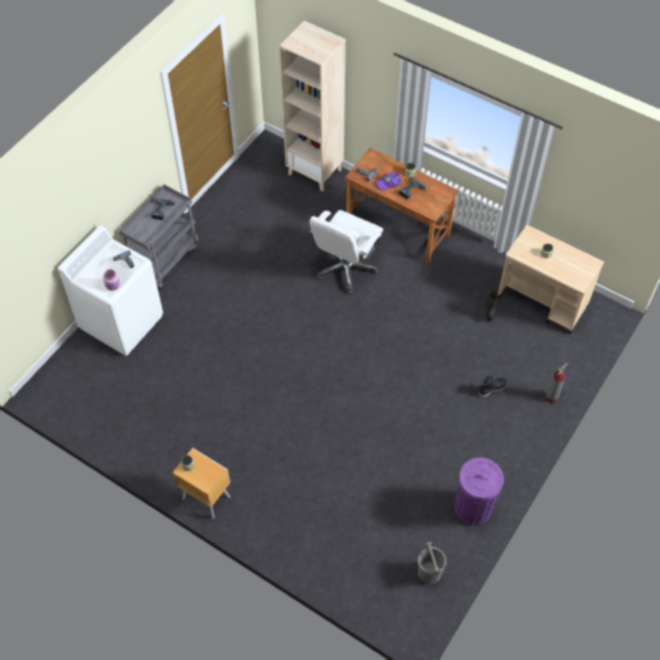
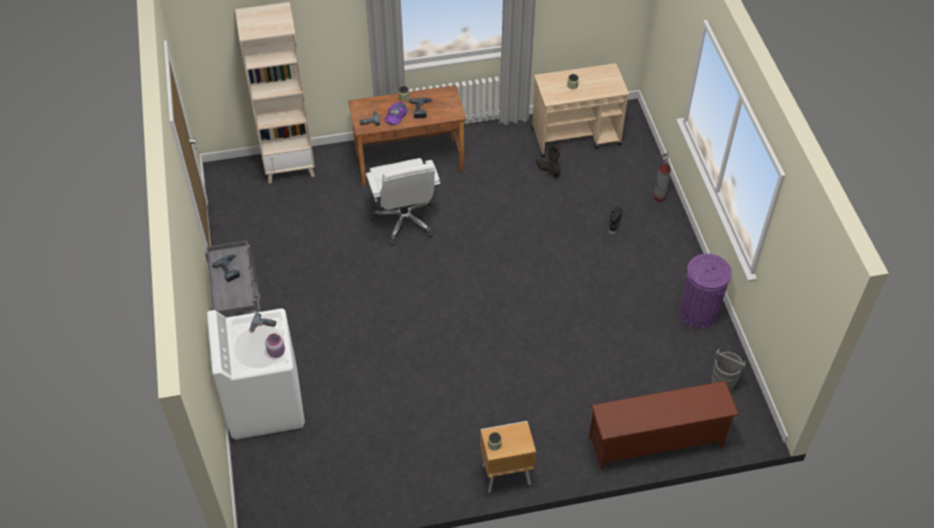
camera: 45 degrees left, 5 degrees down
(328, 570) = (656, 443): none -> brown shoe rack

